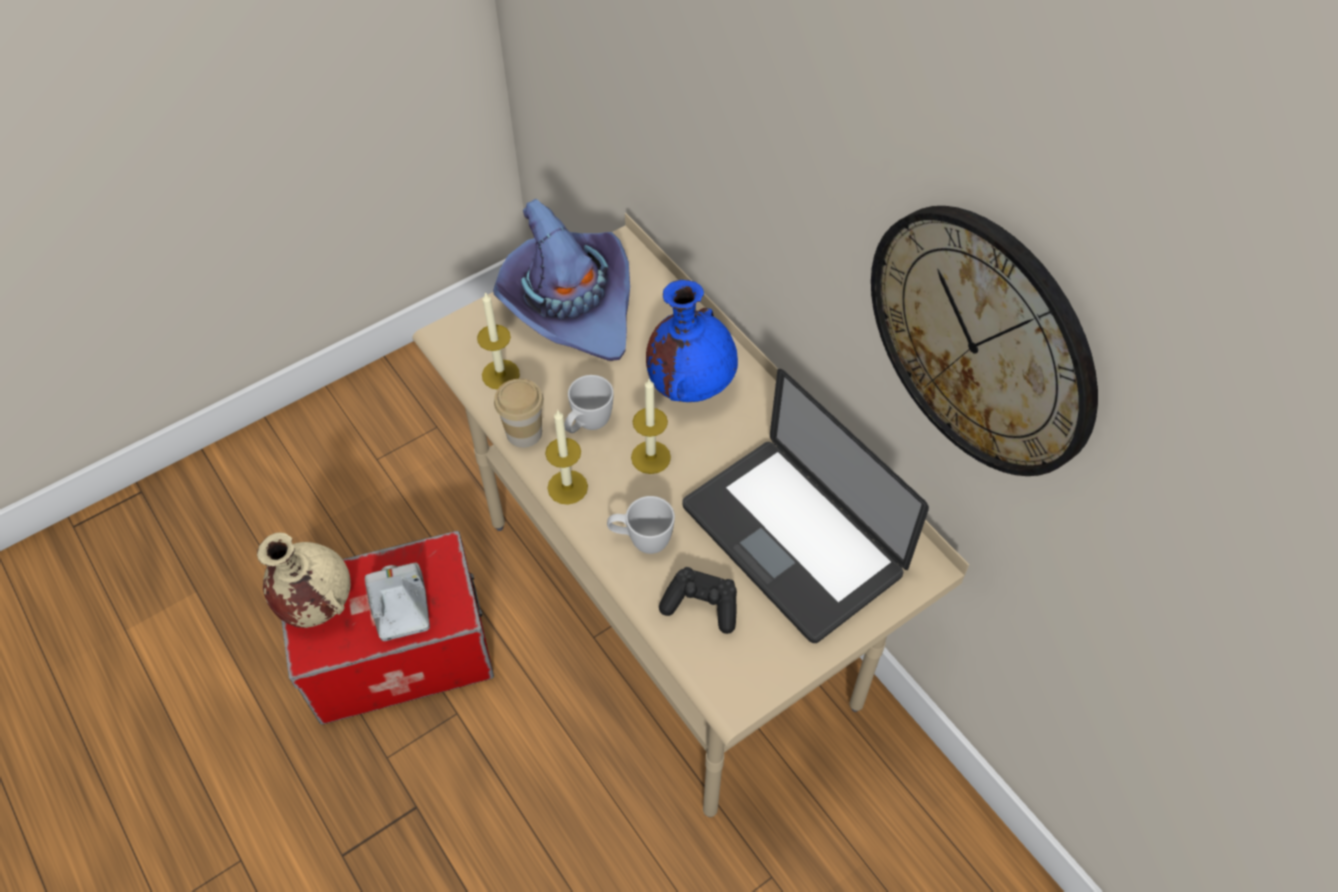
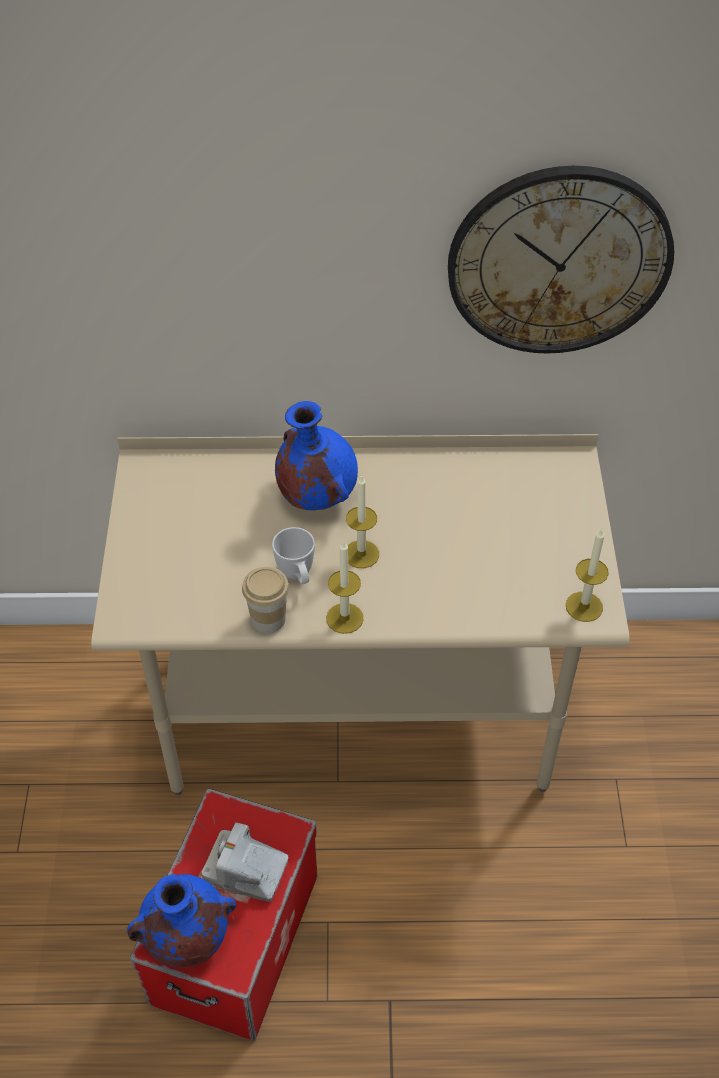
camera: 55 degrees left, 5 degrees down
(315, 602) = (185, 938): beige vase -> blue vase
(500, 374) = (195, 605): candle -> candle (584, 606)
(569, 304) = (167, 525): purple hat -> none
(641, 541) = (430, 599): white mug -> none
(701, 605) = (513, 594): black game controller -> none
(791, 540) = (499, 515): laptop -> none

